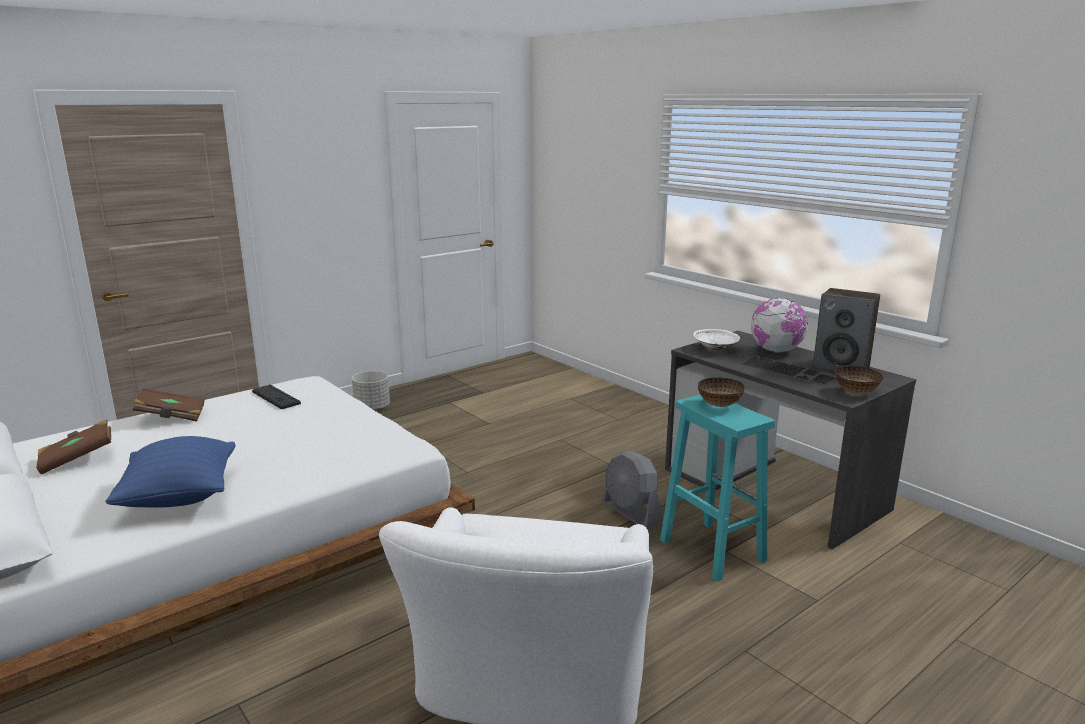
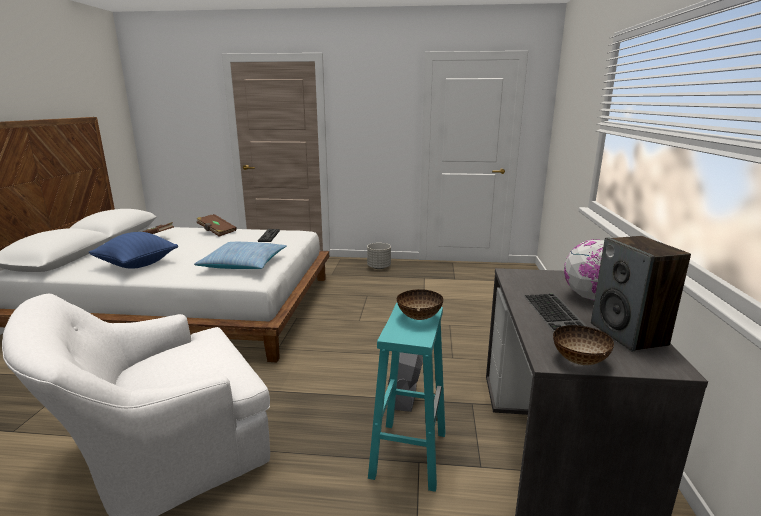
camera: 45 degrees right, 0 degrees up
(348, 439) = (244, 264): none -> pillow
(715, 349) = (534, 278): white bowl -> none

